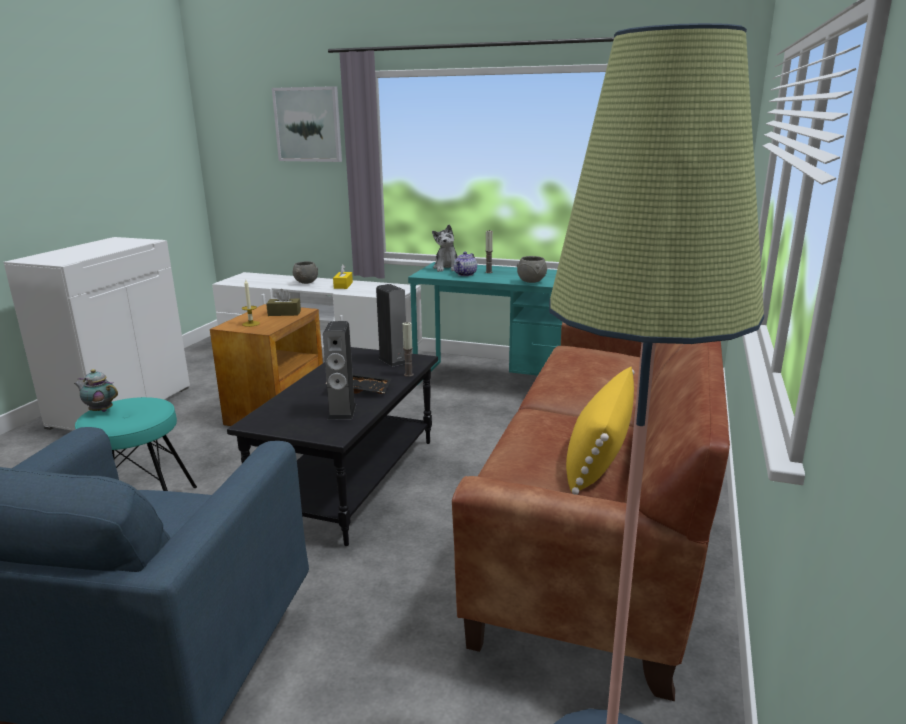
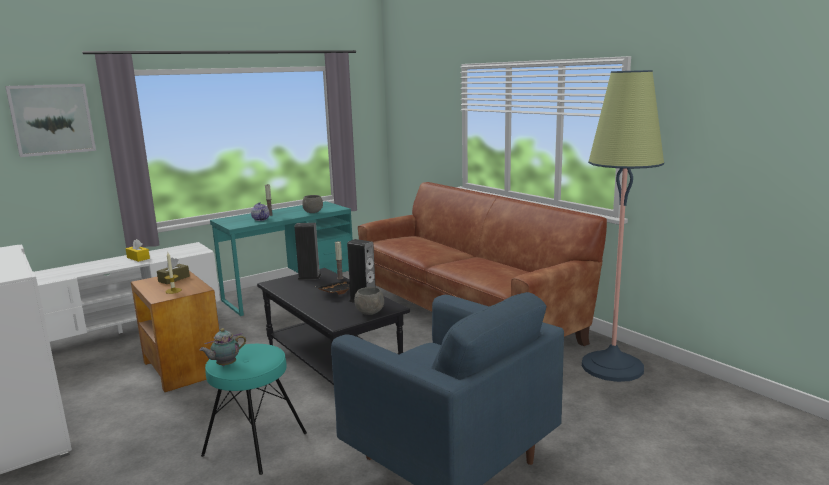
camera: 55 degrees left, 5 degrees down
(305, 283) = (97, 266): grey bowl -> grey bowl (370, 313)
(447, 268) = (235, 220): plush toy -> none
(599, 456) = (502, 265): yellow pillow -> none

